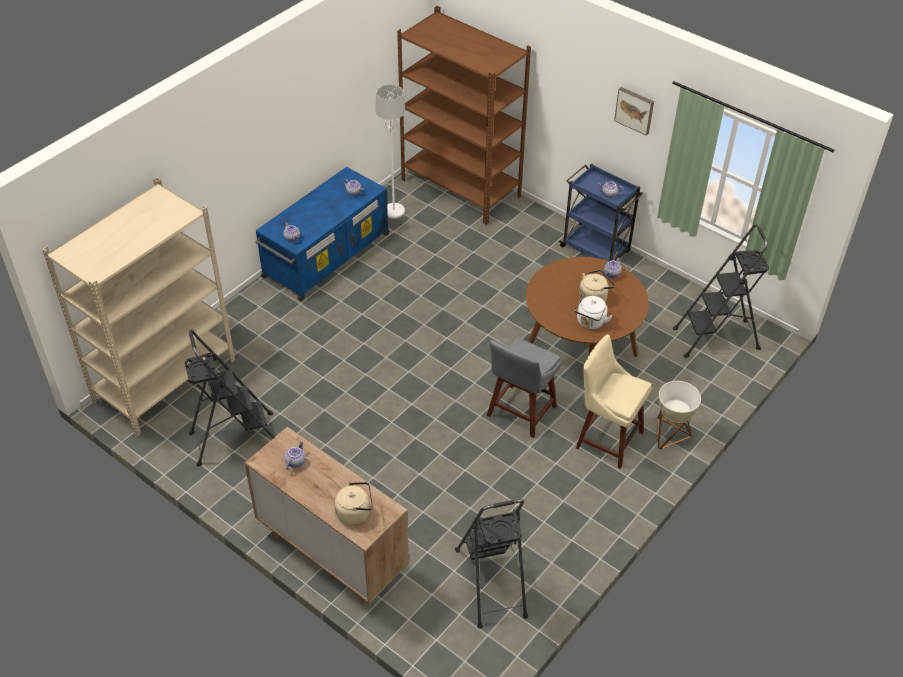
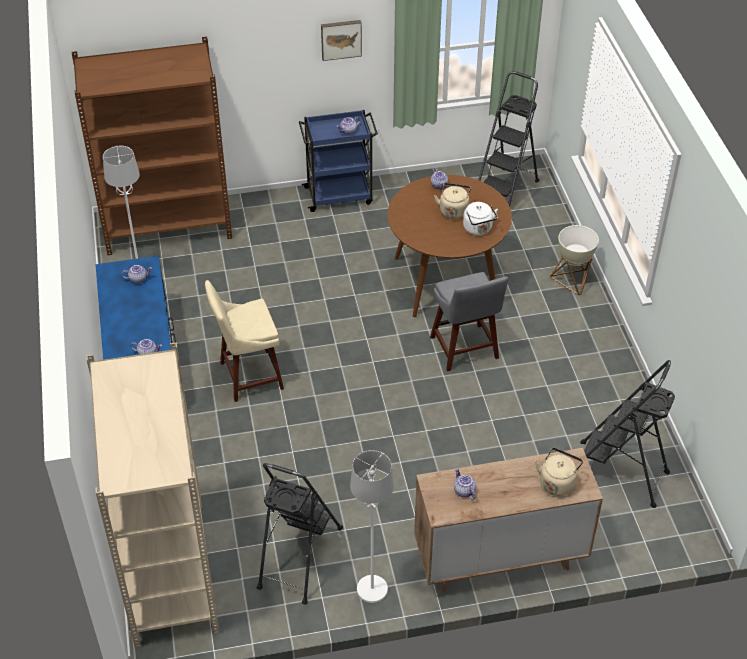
camera: 50 degrees left, 0 degrees up
(240, 494) = (371, 589): none -> white floor lamp
(606, 438) = (540, 317): beige chair -> beige chair (247, 376)

